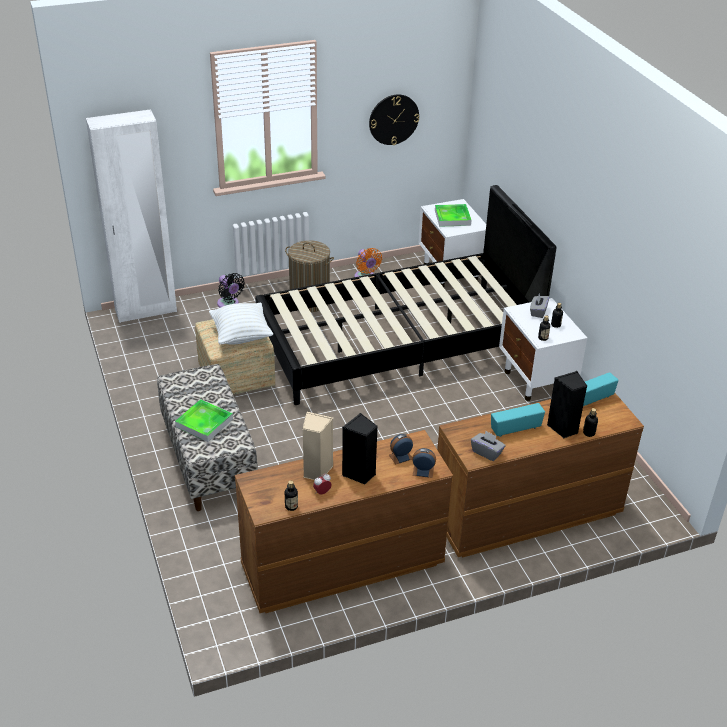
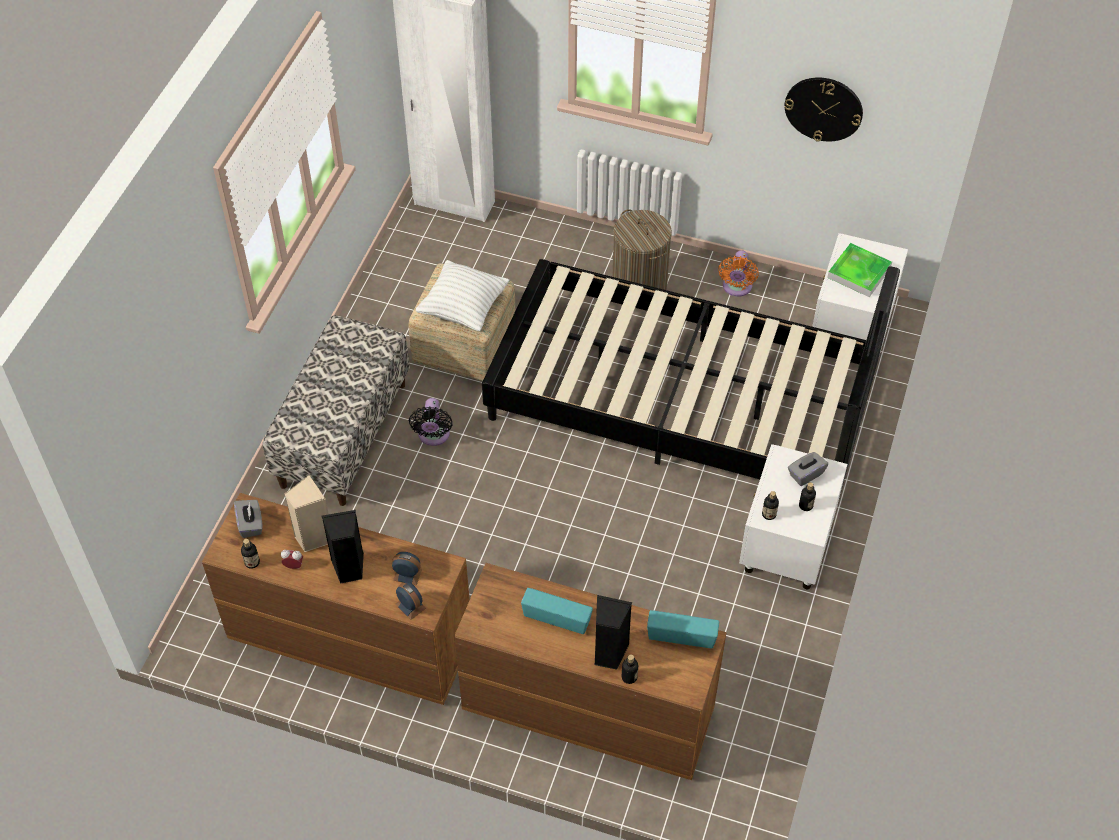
camera: 40 degrees right, 15 degrees up
(204, 423) = (320, 401): tray -> none
(229, 304) = (547, 242): black fan -> black fan (433, 436)
(487, 452) = (496, 627): grey tissue box -> grey tissue box (251, 524)

